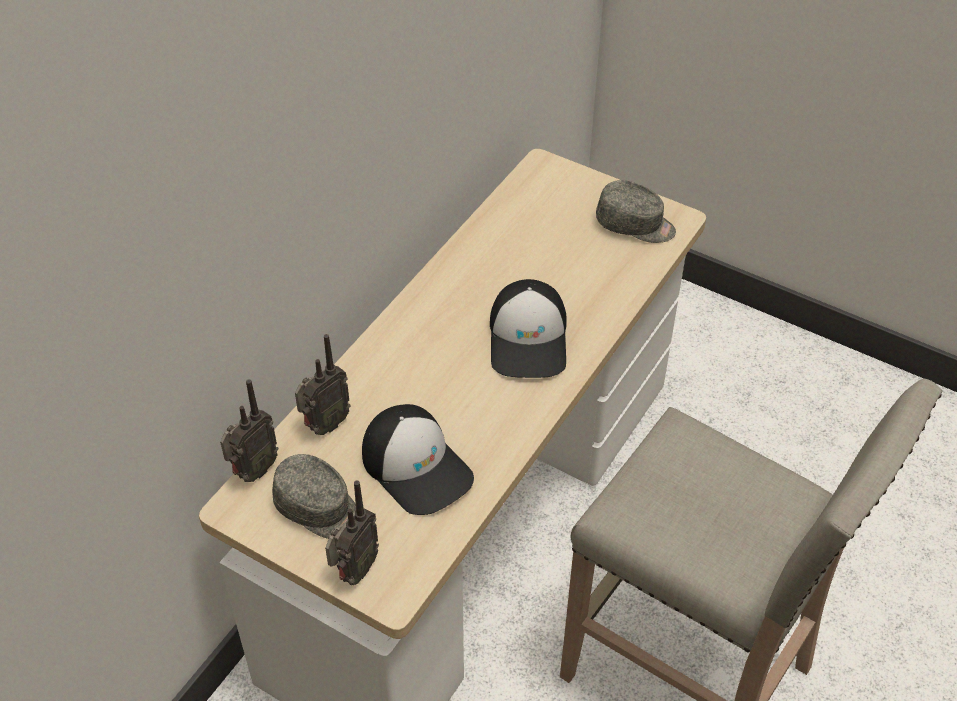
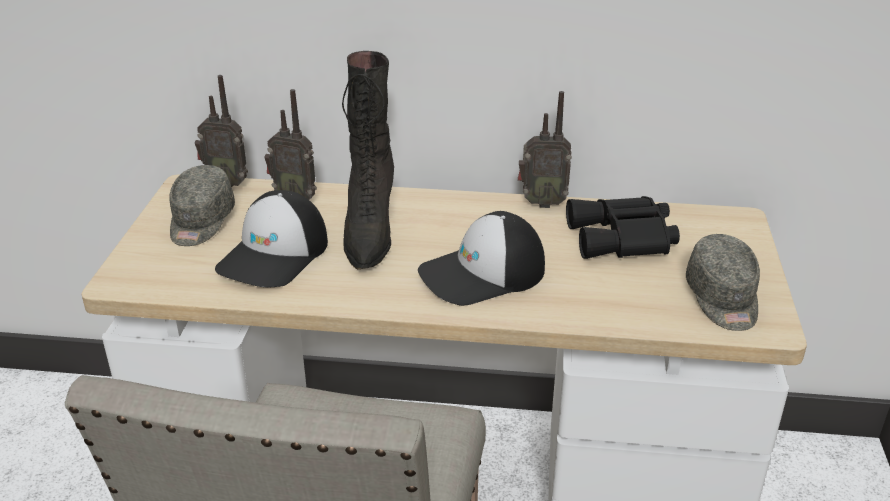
camera: 65 degrees right, 15 degrees down
(353, 572) = (138, 256): radio -> radio (541, 202)
(419, 389) = (369, 231): none -> black boot
(530, 239) = (623, 239): none -> black binoculars

